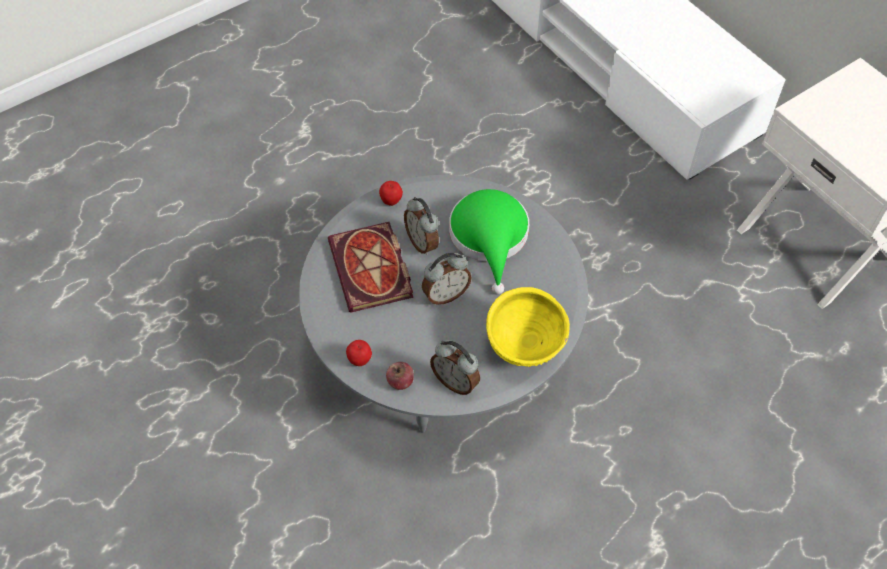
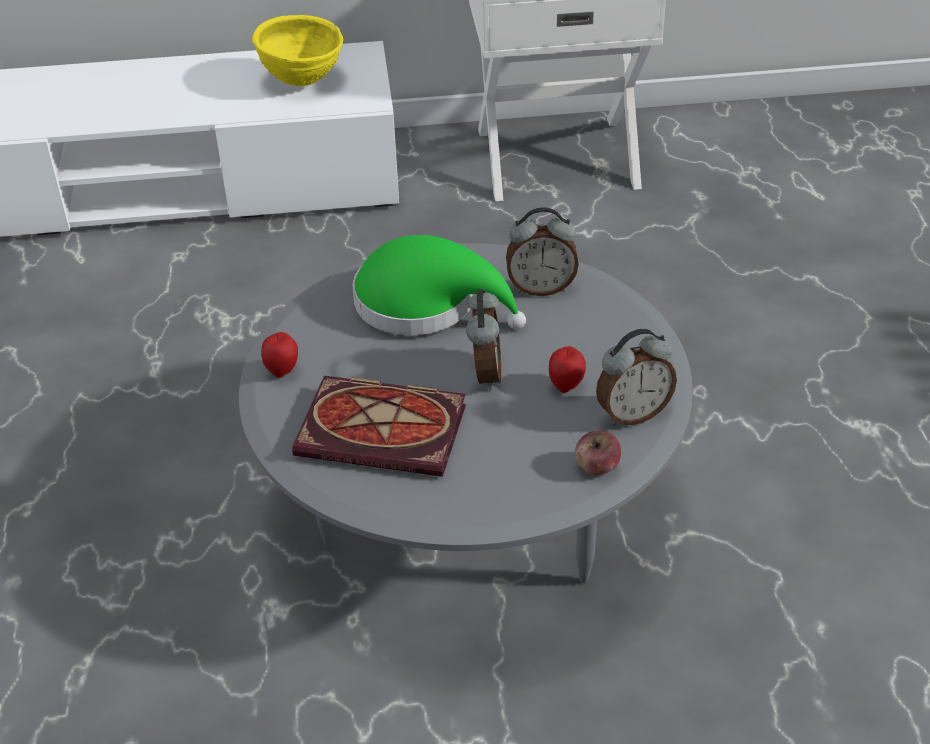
camera: 60 degrees left, 15 degrees down
(360, 361) = (533, 497): apple -> apple (566, 386)
(423, 242) = (380, 365): alarm clock -> alarm clock (541, 288)
(524, 348) = (621, 336): yellow bowl -> yellow bowl (302, 82)

